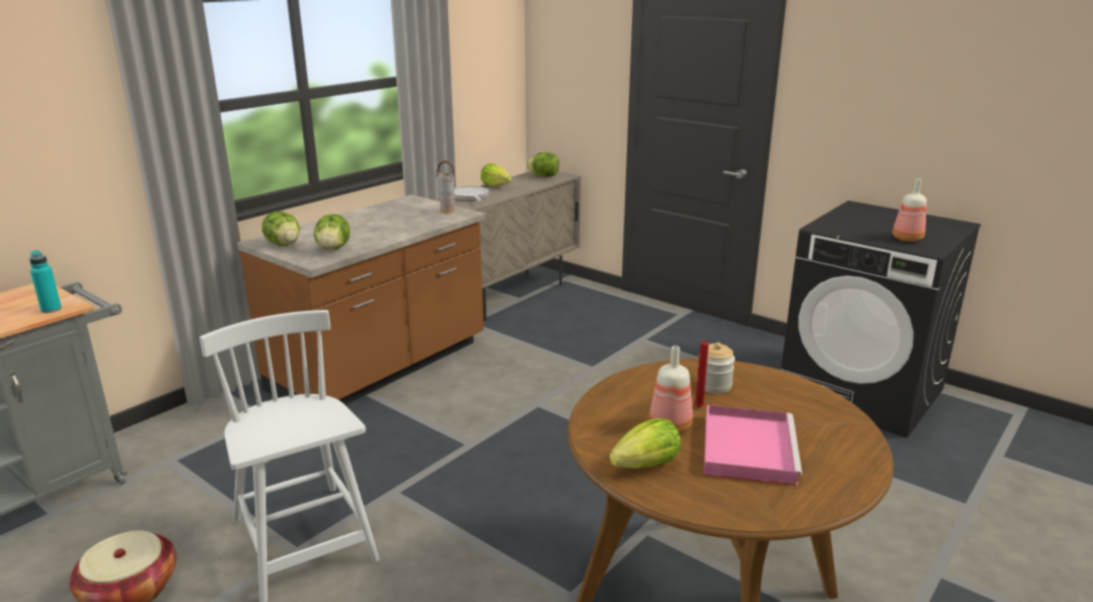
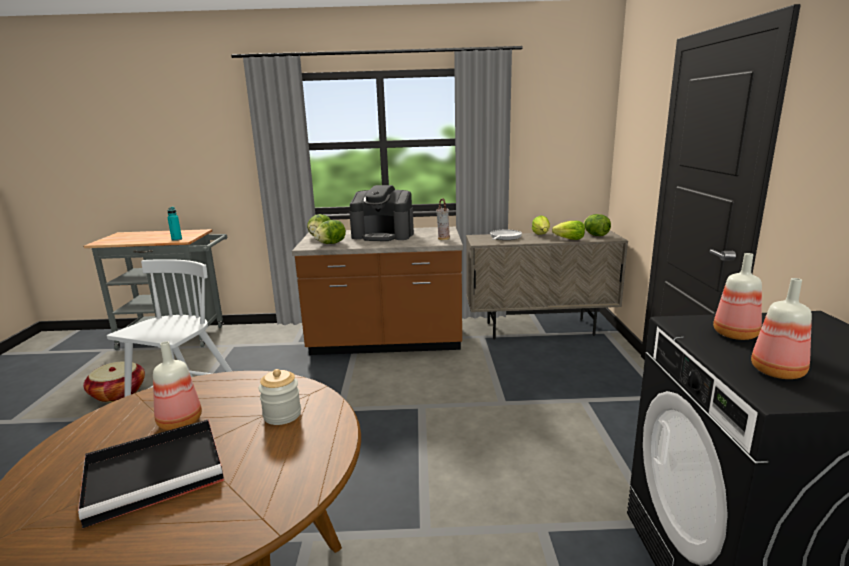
camera: 50 degrees right, 5 degrees down
(364, 223) = (383, 235): none -> coffee machine
(647, 465) = (97, 436): lettuce -> lettuce (569, 239)
(700, 408) = (227, 423): red candle -> none
(747, 447) = (158, 472): pink tray -> black tray
(854, 226) = (736, 335): none -> bottle

